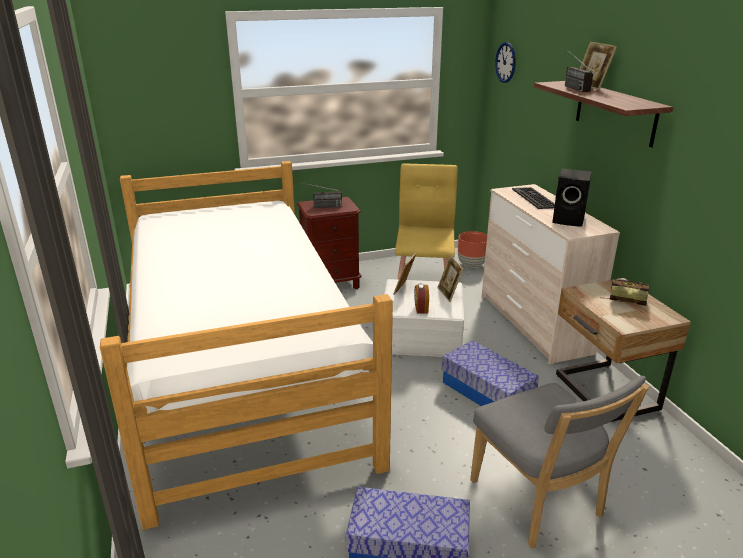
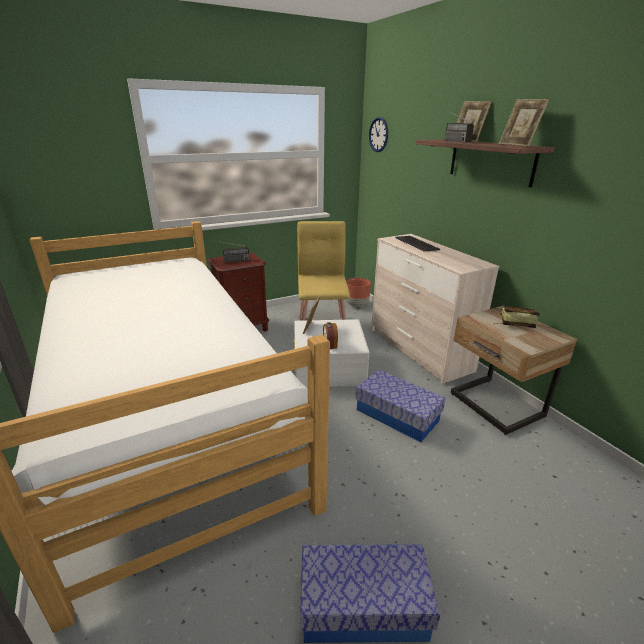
camera: 10 degrees left, 0 degrees up
(449, 294) = (351, 330): picture frame -> picture frame (517, 145)
(539, 503) = (476, 527): grey chair -> none
(570, 220) = (453, 258): black speaker -> none

